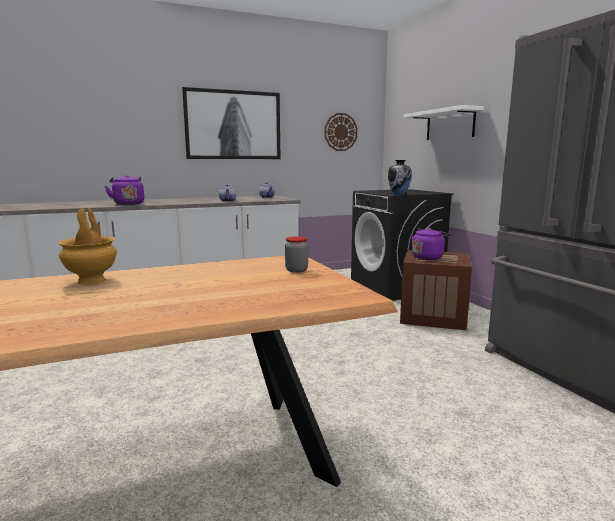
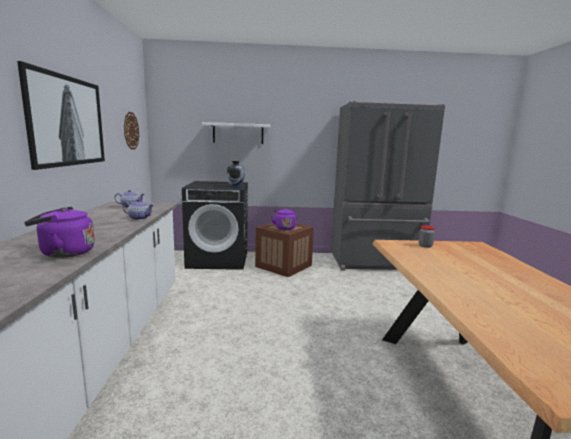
camera: 70 degrees left, 0 degrees up
(91, 281) = (468, 295): brown vase -> none

